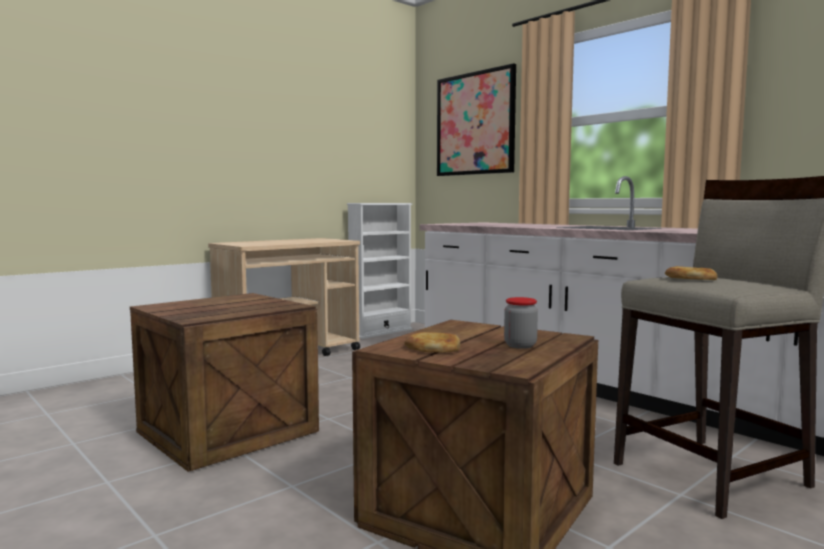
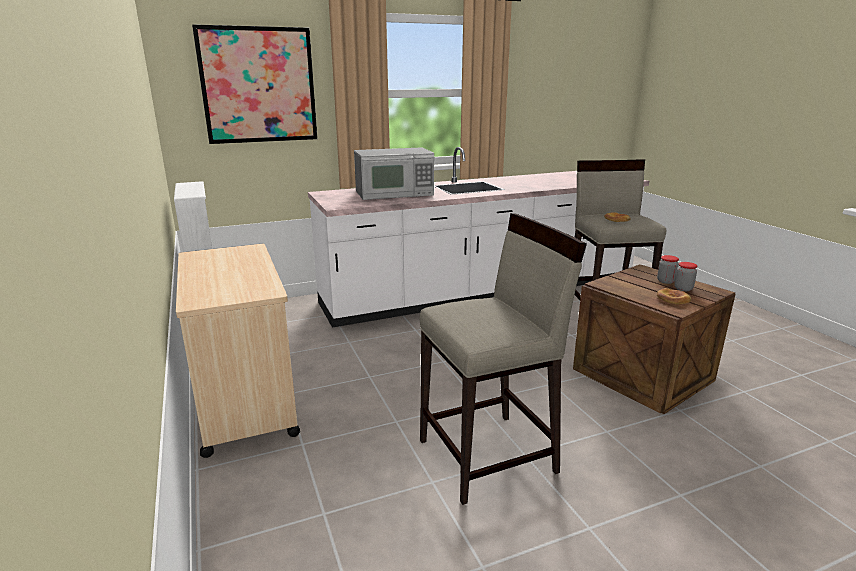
camera: 70 degrees left, 15 degrees up
(227, 431) = (489, 456): crate -> beige stool
(495, 352) = (683, 288): none -> jar
(520, 225) = (395, 193): none -> microwave

